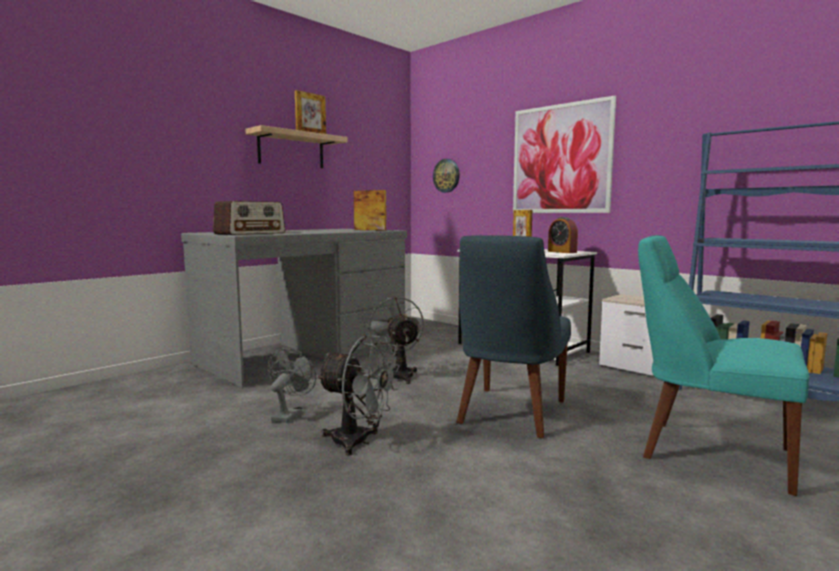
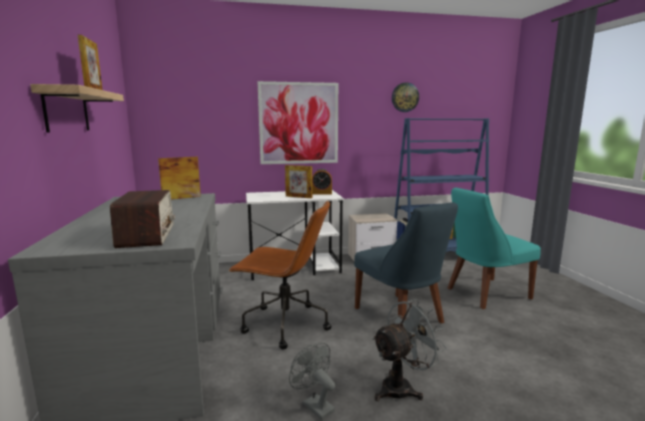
camera: 55 degrees left, 5 degrees up
(398, 374) = (284, 324): grey fan -> brown office chair
(446, 175) = (182, 130): wall clock -> wall clock (405, 97)

